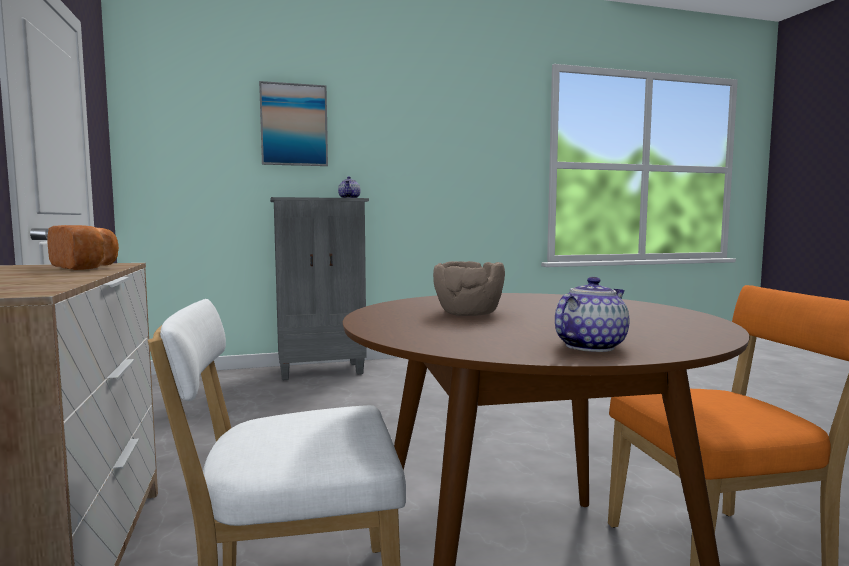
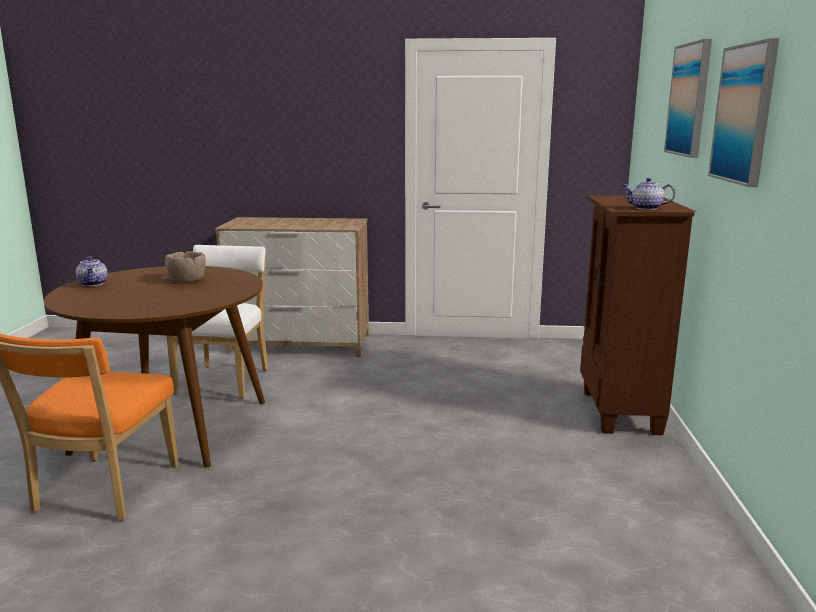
camera: 110 degrees right, 10 degrees up
(87, 267) = (328, 226): bread -> none
(321, 371) = (618, 412): grey cabinet -> brown cabinet
(394, 138) = (744, 114): none -> picture

